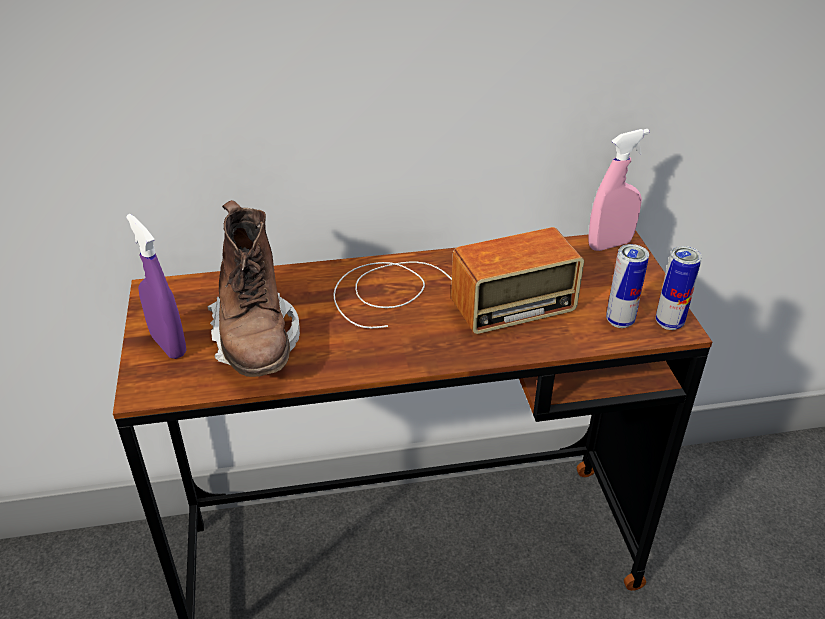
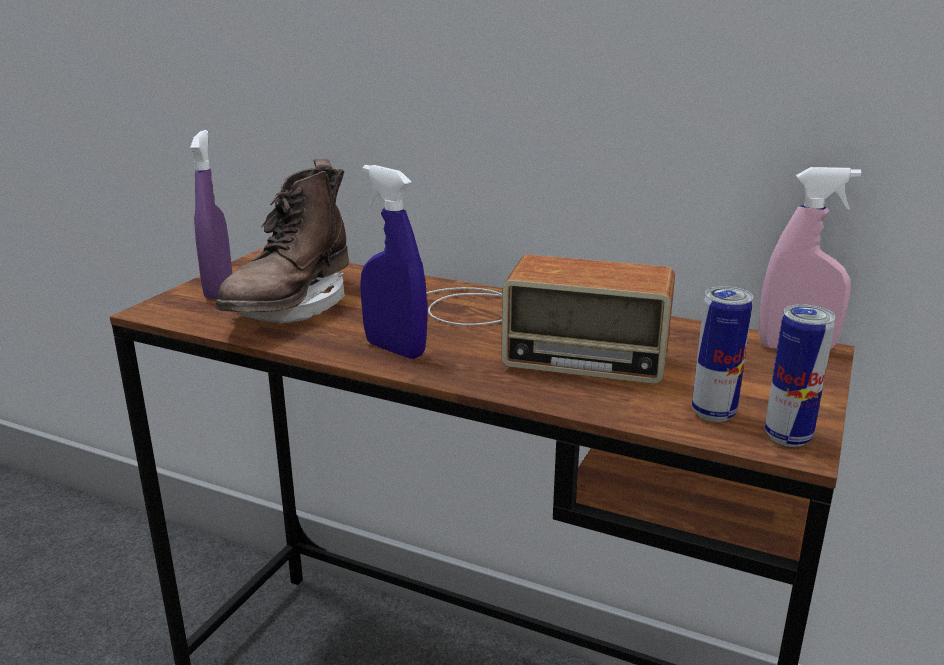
camera: 35 degrees right, 15 degrees down
(385, 349) = (395, 349): none -> blue spray bottle

